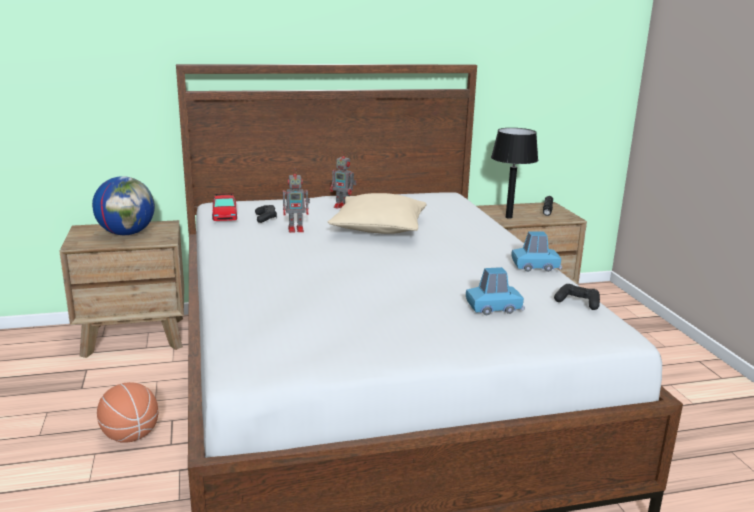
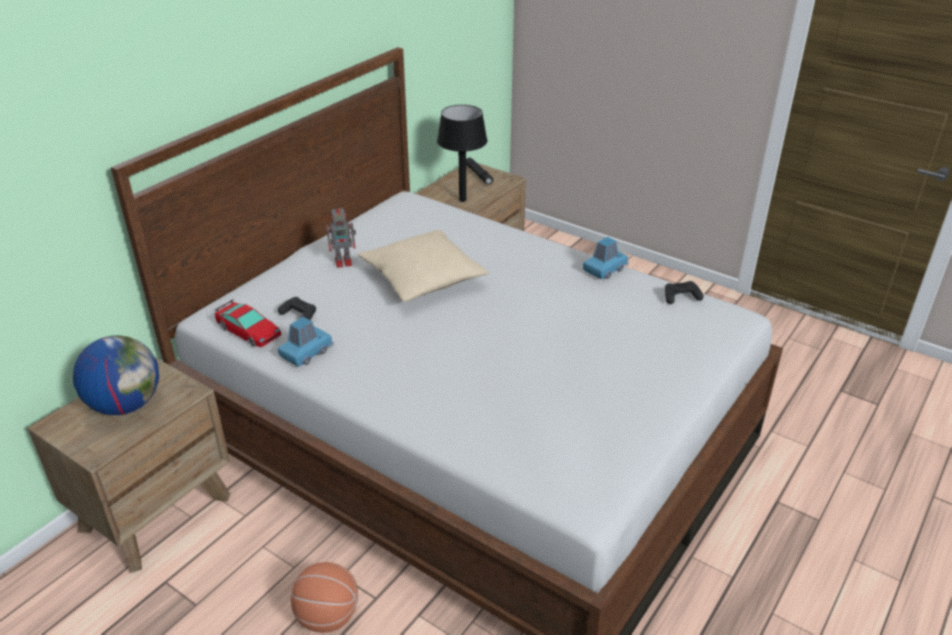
camera: 40 degrees left, 15 degrees up
(297, 229) = (355, 317): toy robot -> none
(494, 307) = (642, 333): blue toy car -> blue toy car (306, 352)

